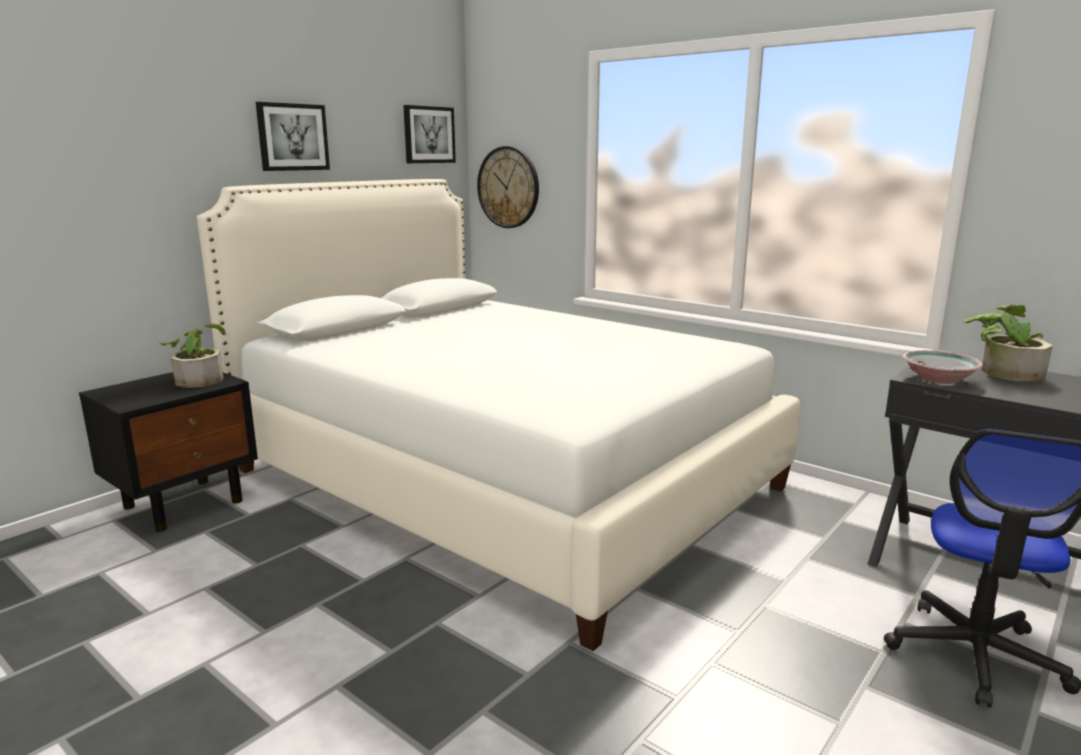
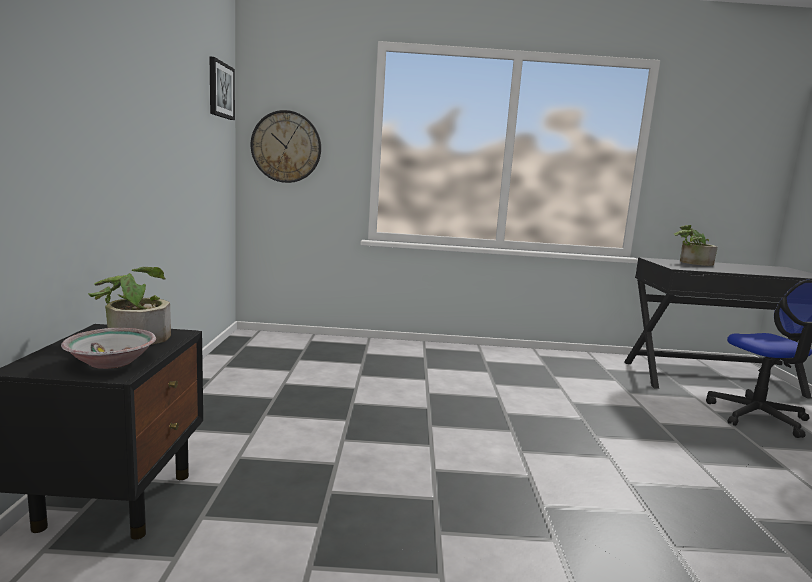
camera: 40 degrees left, 5 degrees down
(292, 137) = (151, 65): picture -> none
(502, 478) = (390, 392): white bed -> none
(938, 379) = (684, 267): bowl -> bowl (111, 362)

